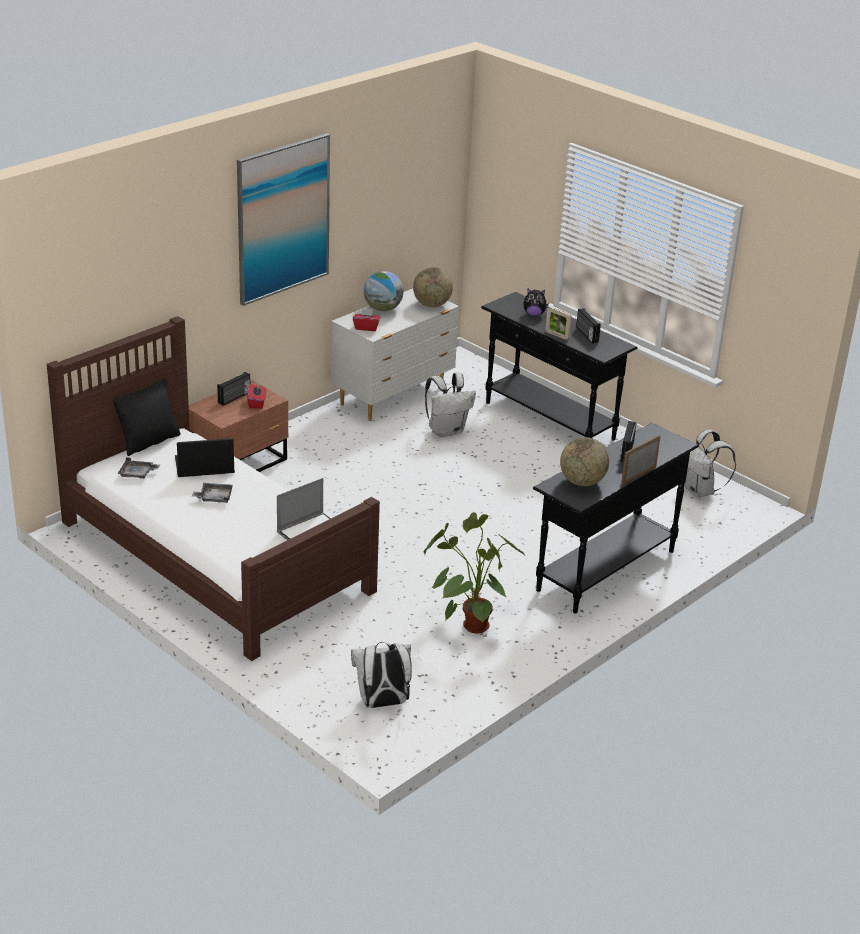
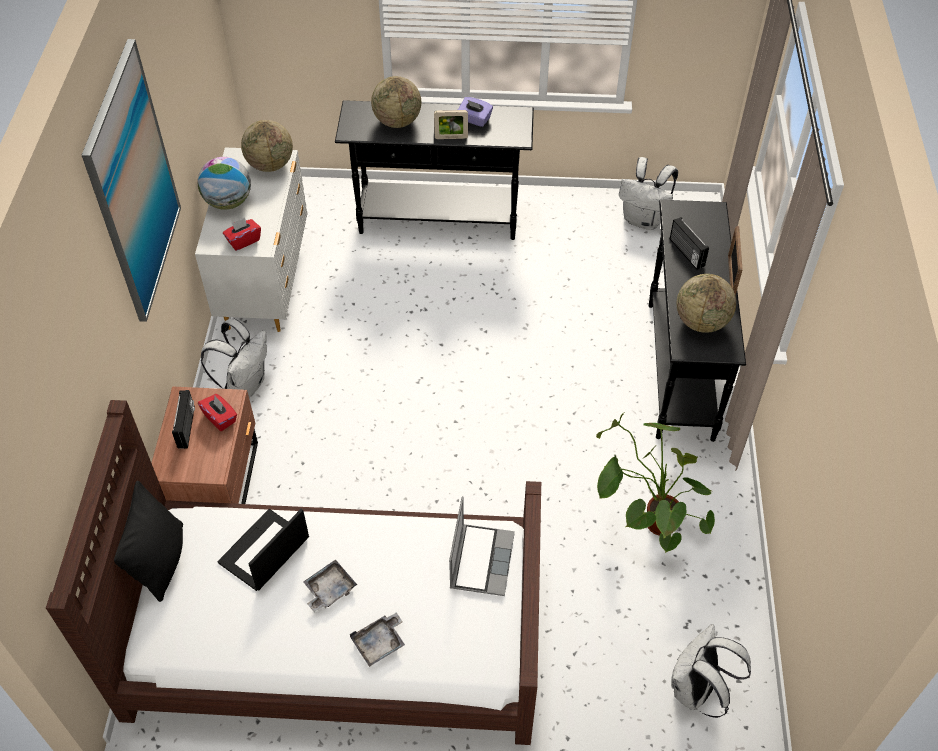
camera: 40 degrees left, 20 degrees up
(137, 474) = (207, 622): grey tray -> grey tray (380, 643)
(447, 430) = (364, 293): white backpack -> white backpack (245, 385)
(534, 314) = (397, 121): plush toy -> globe
(586, 334) = (474, 119): radio -> purple tissue box

